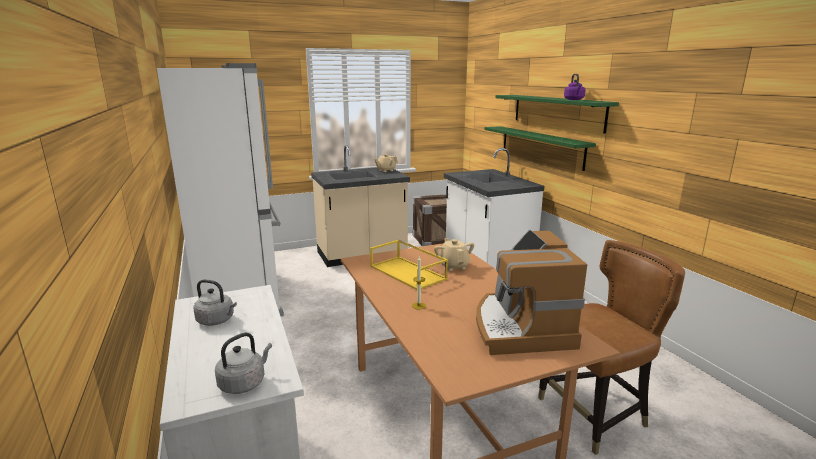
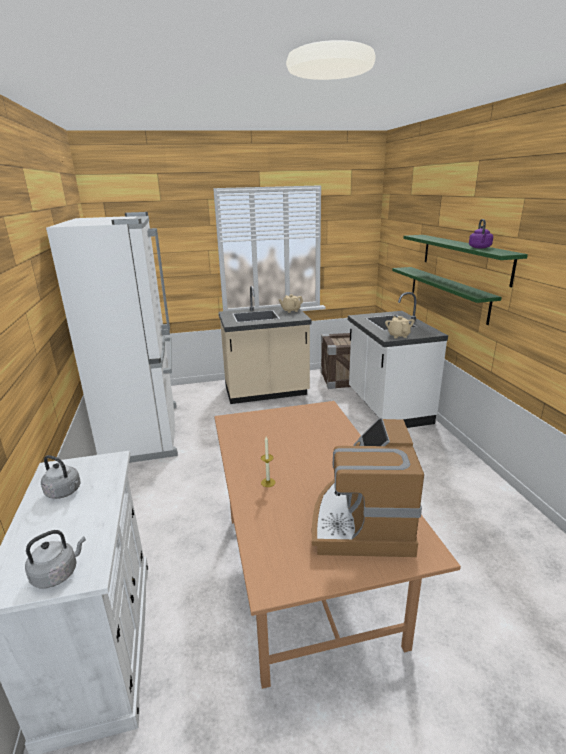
camera: 10 degrees right, 5 degrees up
(408, 272) = (273, 439): yellow tray -> none
(453, 266) = (321, 433): beige teapot -> beige teapot (398, 335)
(593, 415) = (455, 600): brown chair -> none

